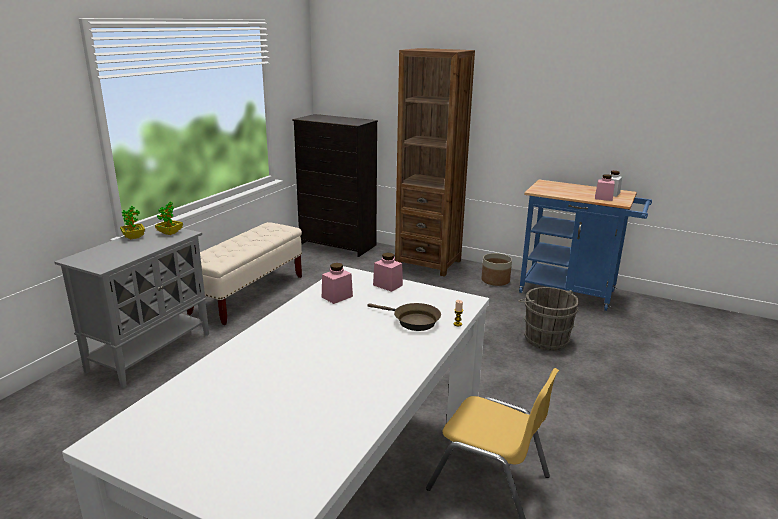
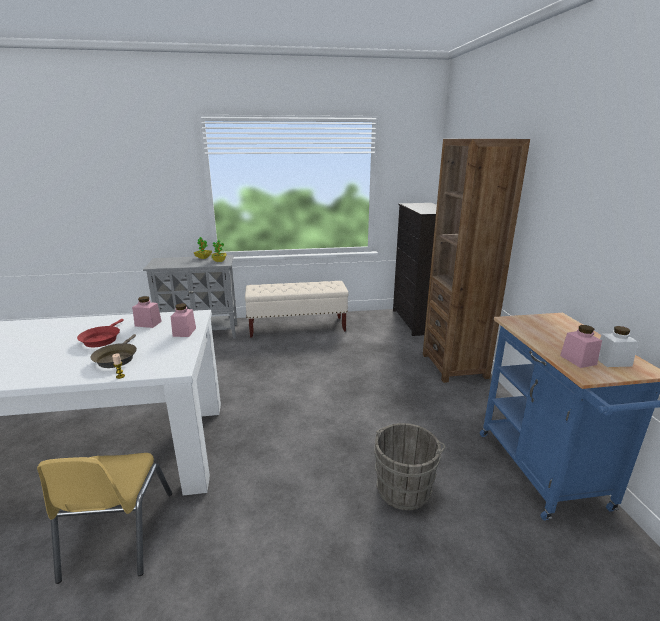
camera: 55 degrees right, 0 degrees up
(348, 323) = (102, 339): none -> red frying pan
(495, 280) = (482, 411): planter -> none

